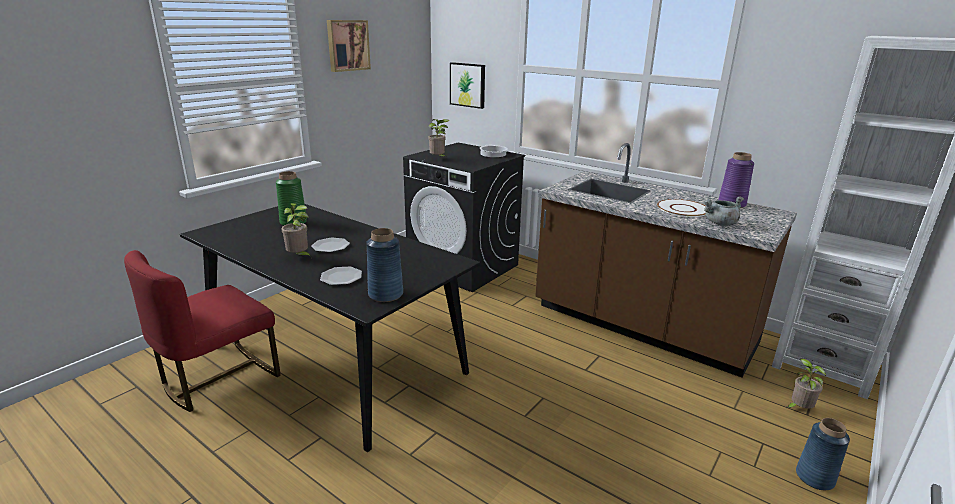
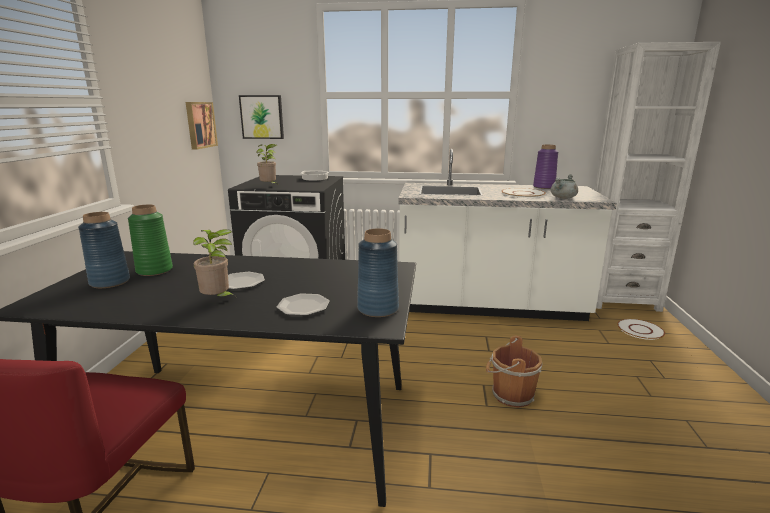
camera: 30 degrees left, 5 degrees down
(347, 45) = (141, 68): picture -> picture (200, 125)
(557, 416) = (510, 395): none -> brown bucket
(641, 326) = (489, 305): brown counter -> white counter
(798, 408) = (640, 330): potted plant -> white plate
(814, 477) = (699, 371): blue vase -> blue vase (109, 282)

